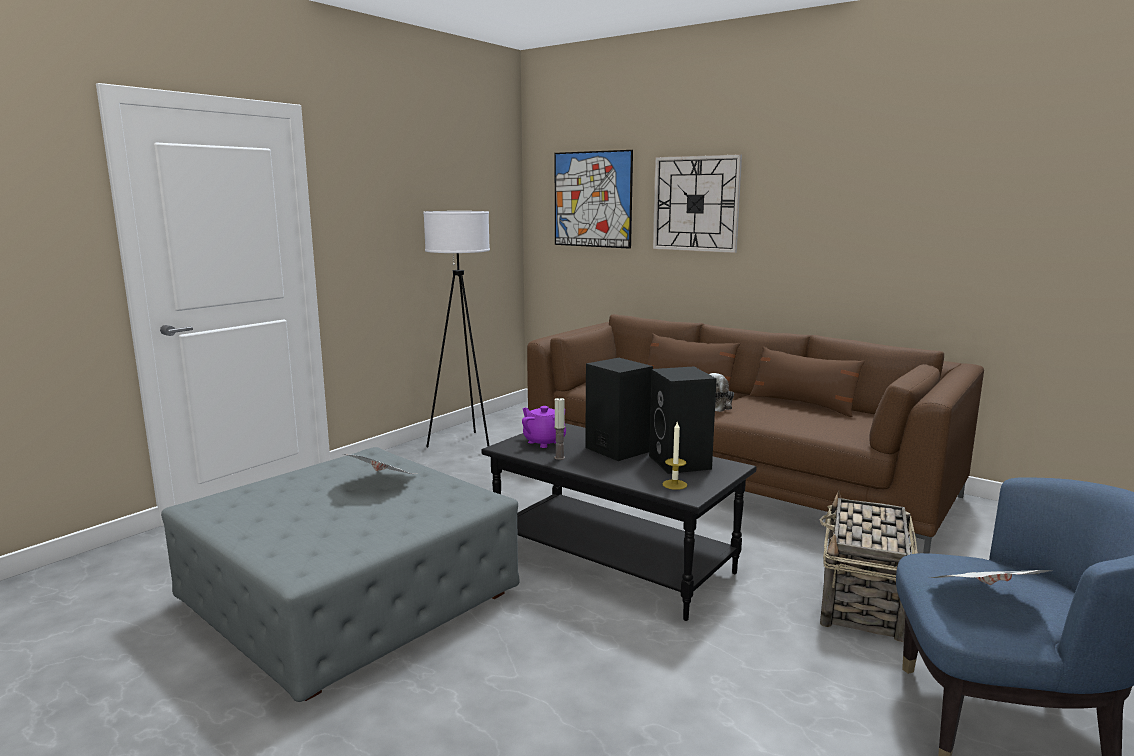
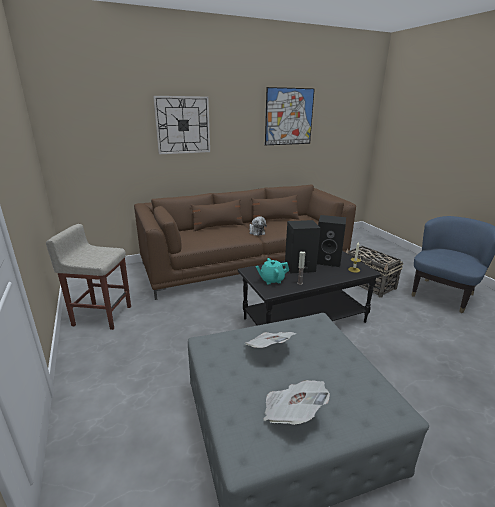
camera: 60 degrees left, 10 degrees up
(464, 444) = (101, 315): white floor lamp -> beige stool
(544, 442) = (271, 280): purple teapot -> turquoise teapot
(592, 199) = (104, 124): picture -> picture (289, 116)
(982, 600) = (456, 261): newspaper -> newspaper (292, 413)

